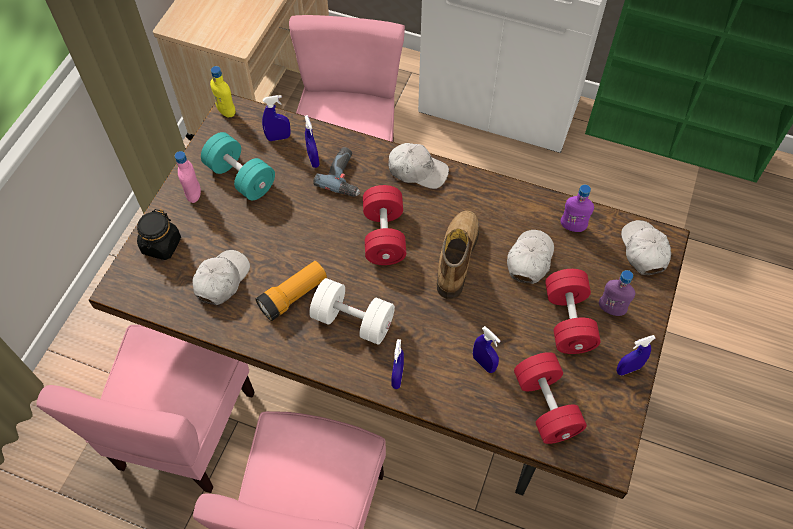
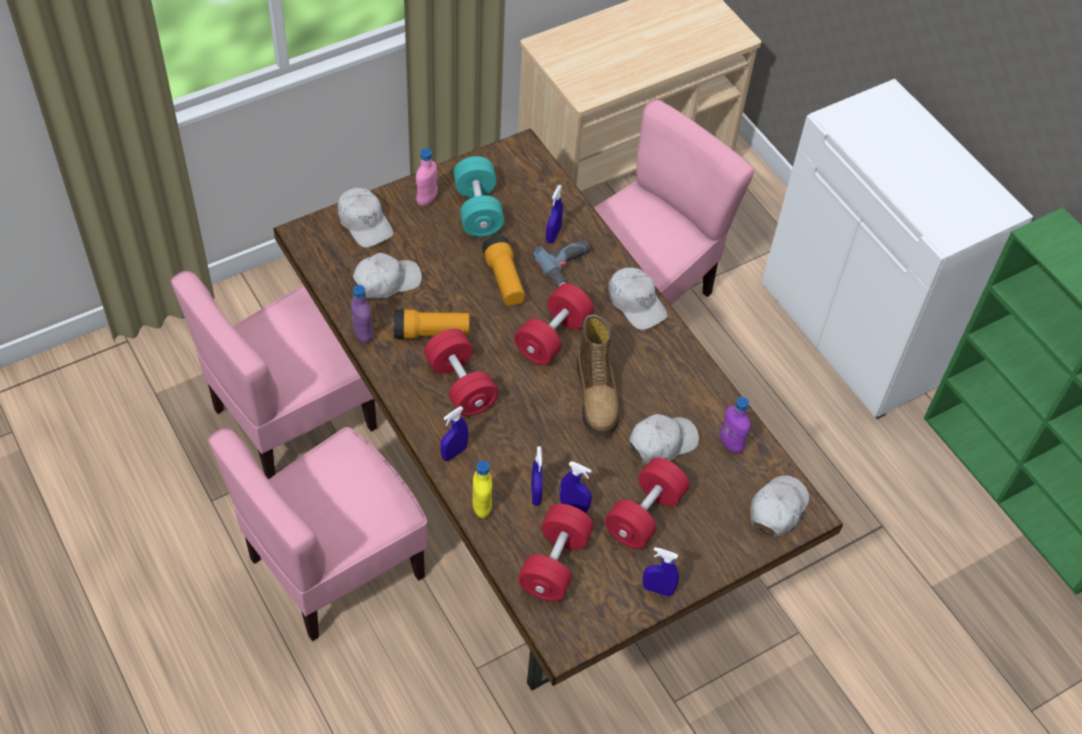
camera: 35 degrees right, 5 degrees down
(161, 245) = (364, 223): black jar -> white cap
(226, 112) = (517, 148): yellow bottle -> yellow bottle (482, 507)
(278, 137) = (541, 197): blue spray bottle -> blue spray bottle (574, 505)
(309, 217) = (504, 280): none -> flashlight
(353, 320) = (461, 385): white dumbbell -> red dumbbell
(455, 257) = (597, 396): boot -> boot turned 120 degrees clockwise
(611, 309) = (693, 533): purple bottle -> purple bottle (363, 334)

